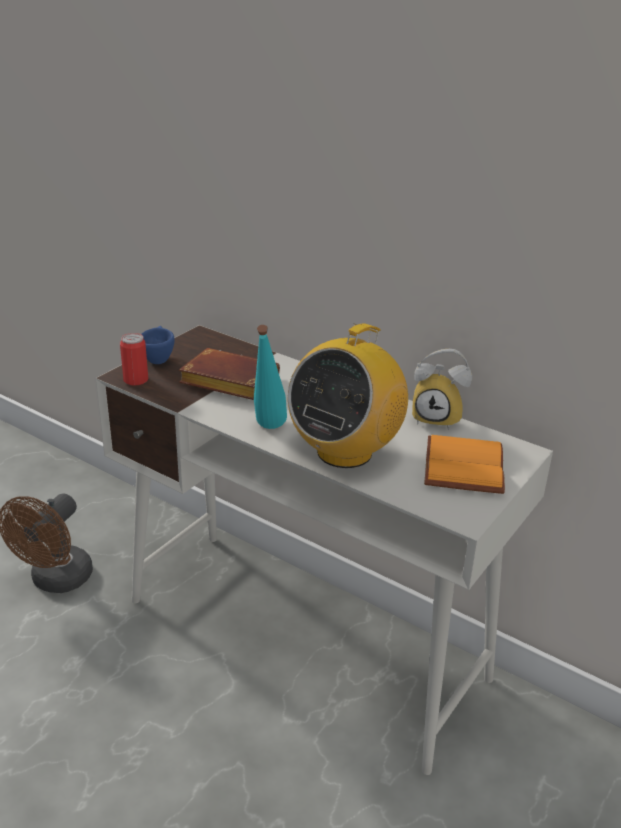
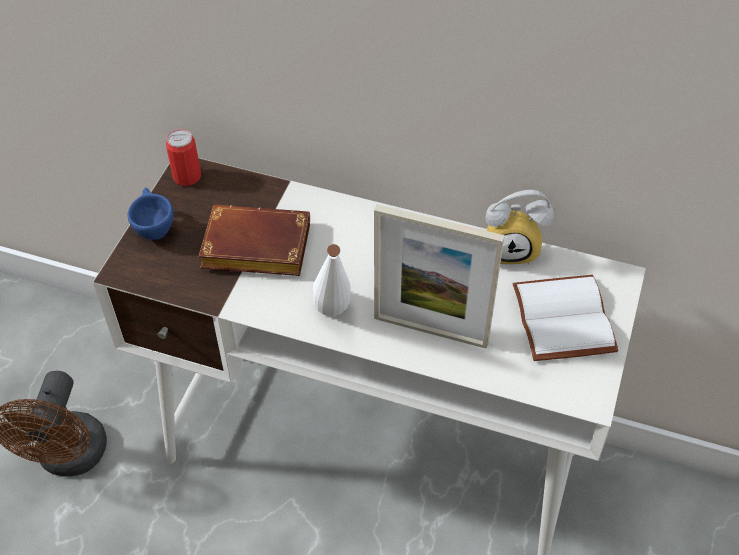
camera: 15 degrees left, 20 degrees up
(136, 380) = (144, 273): can -> can (187, 176)
(268, 431) = (334, 320): turquoise bottle -> white bottle
(344, 451) = (430, 330): radio -> picture frame
(461, 465) = (559, 318): orange book -> white book

